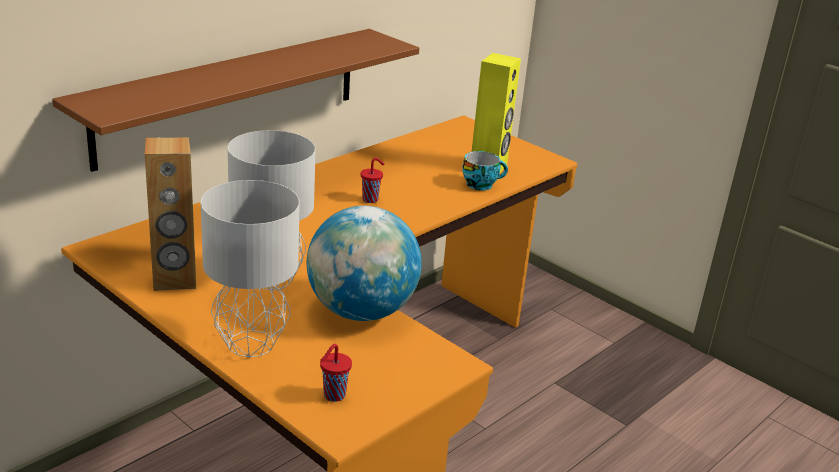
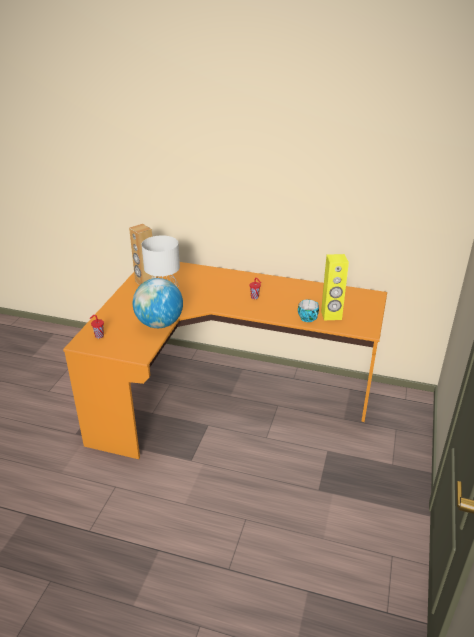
camera: 65 degrees right, 5 degrees up
(231, 95) = (229, 226): brown shelf -> none
(249, 344) = (117, 310): grey table lamp -> none

